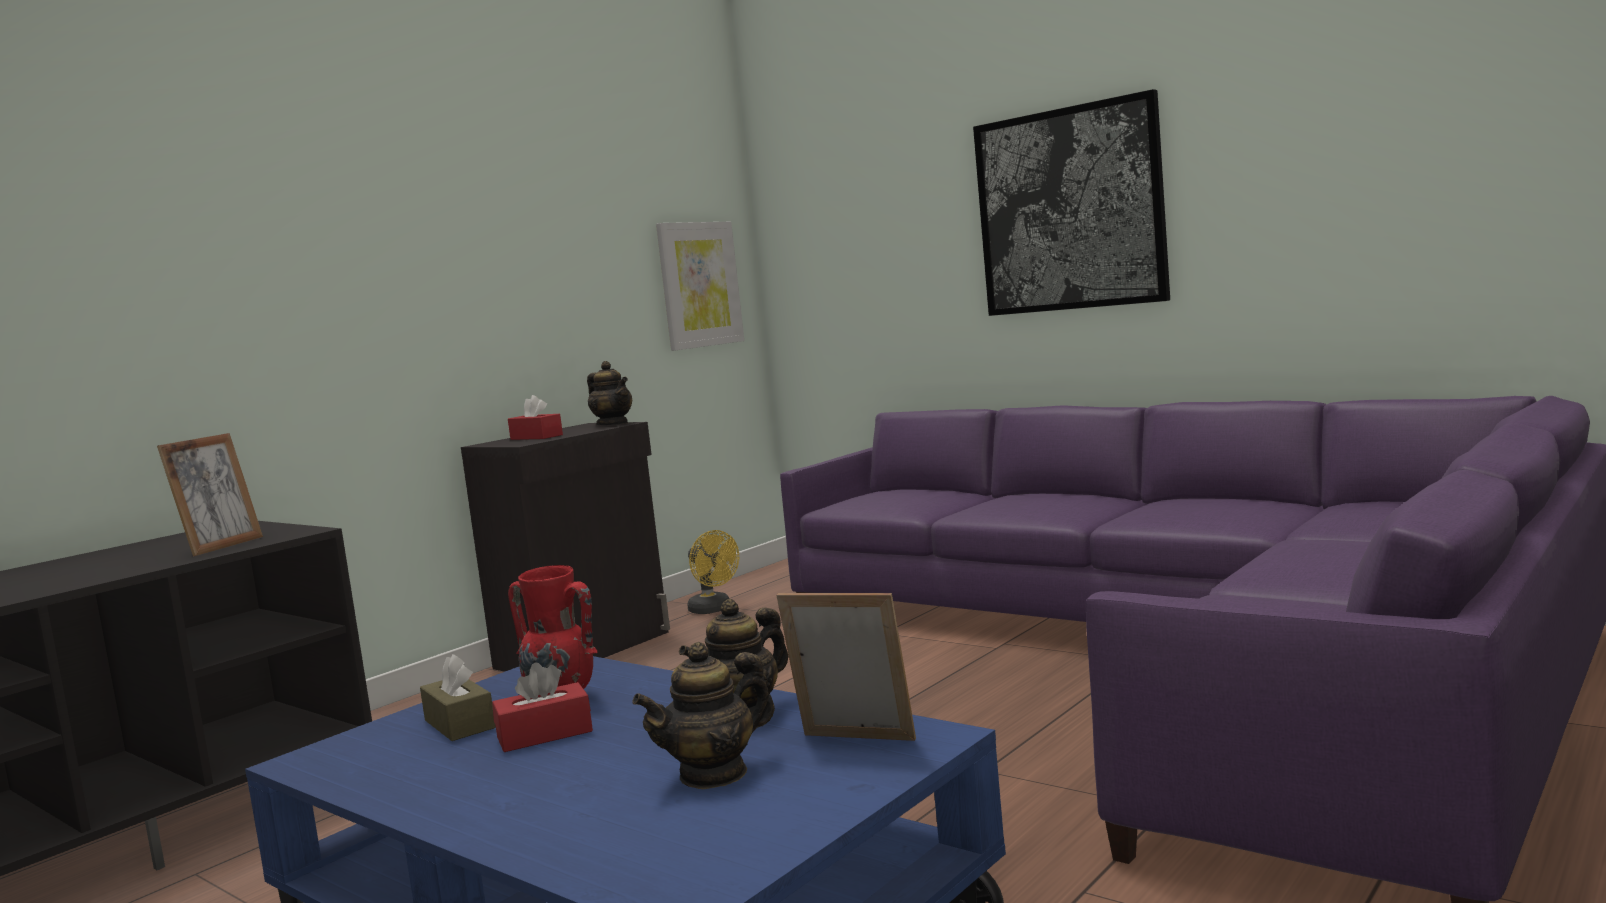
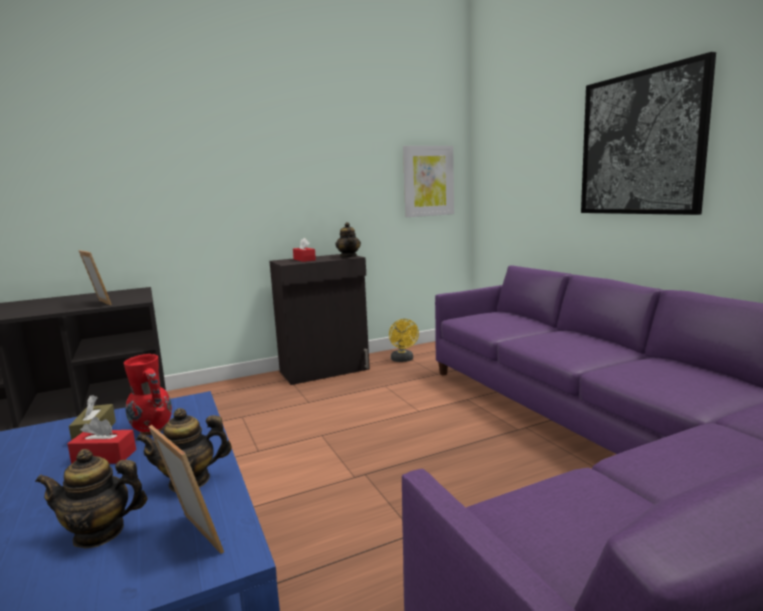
camera: 25 degrees right, 5 degrees up
(221, 546) = (99, 303): picture frame -> picture frame turned 90 degrees counterclockwise

